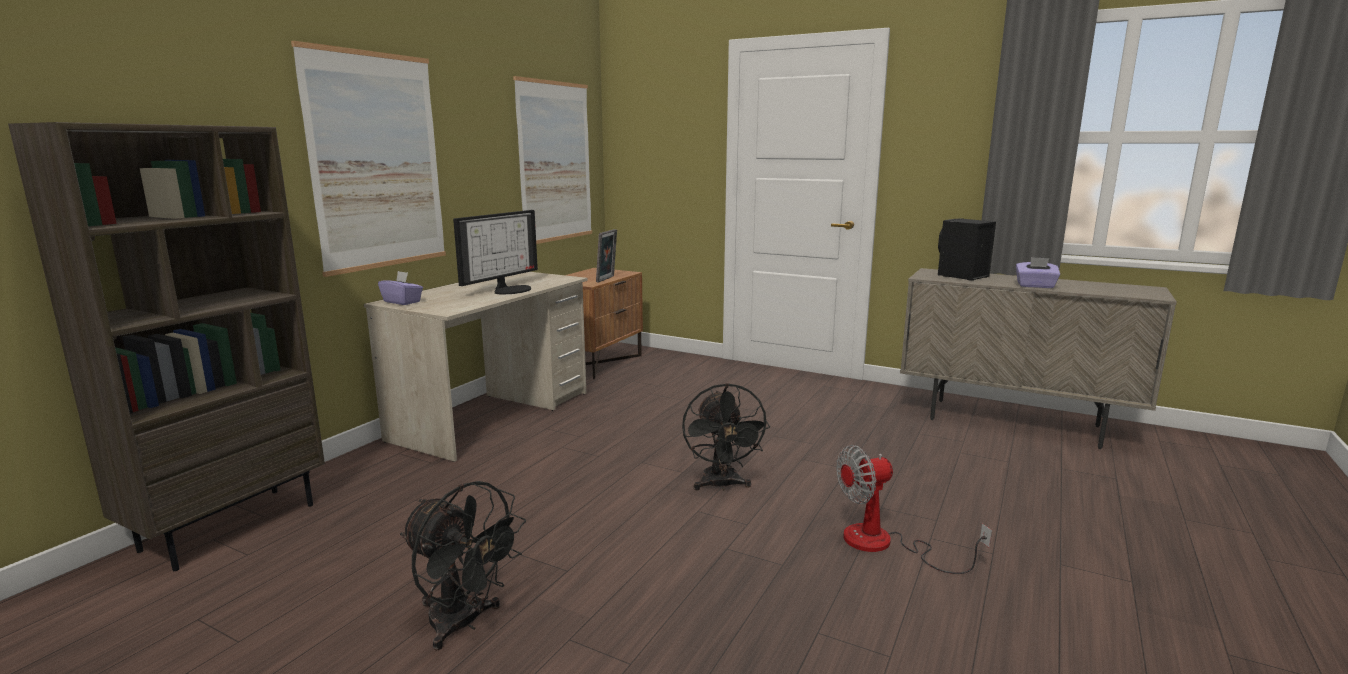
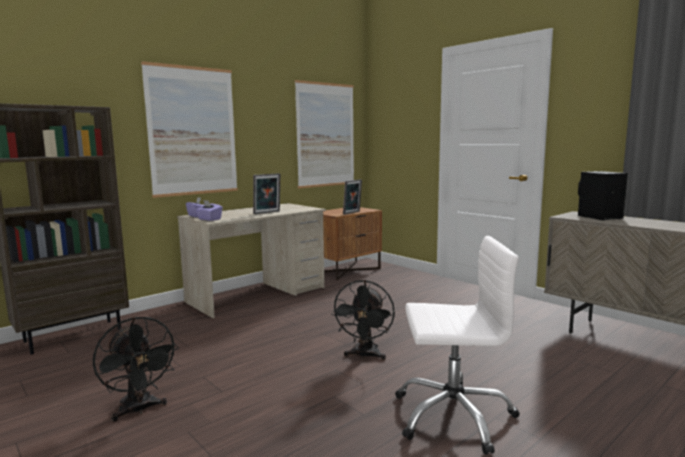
camera: 20 degrees right, 5 degrees down
(510, 289) = (267, 213): monitor -> picture frame
(884, 544) = (453, 415): fan -> white office chair
(1035, 286) = (655, 226): purple tissue box -> purple tissue box (209, 219)

